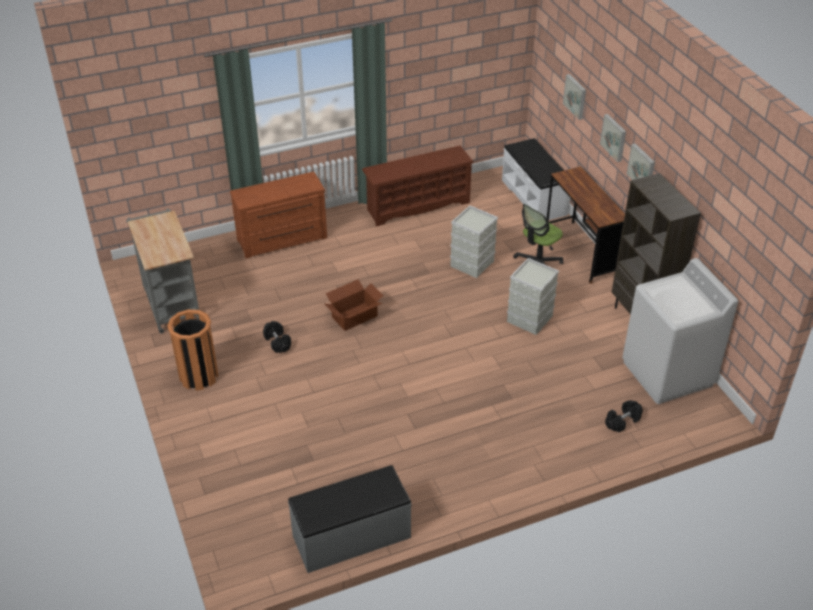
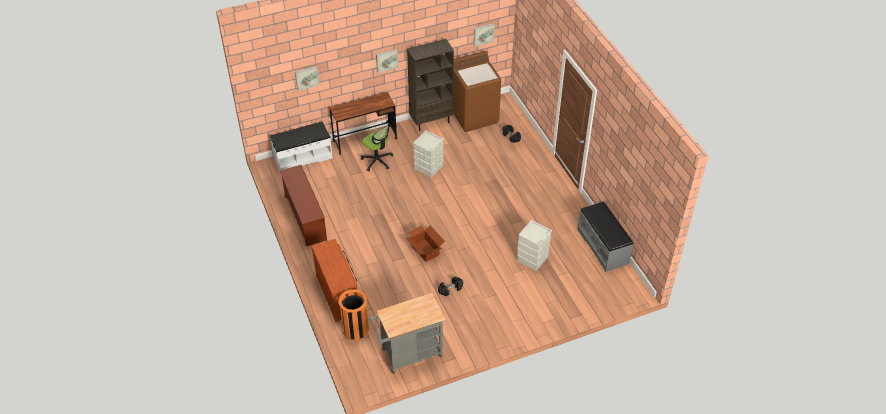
camera: 90 degrees left, 5 degrees up
(199, 376) = (483, 329): orange trash can -> orange trash can (355, 330)
(472, 263) = (373, 191): grey storage box -> grey storage box (532, 259)
(614, 137) = (355, 66): picture -> picture (483, 34)
(668, 374) = (474, 116): white washing machine -> brown washing machine

